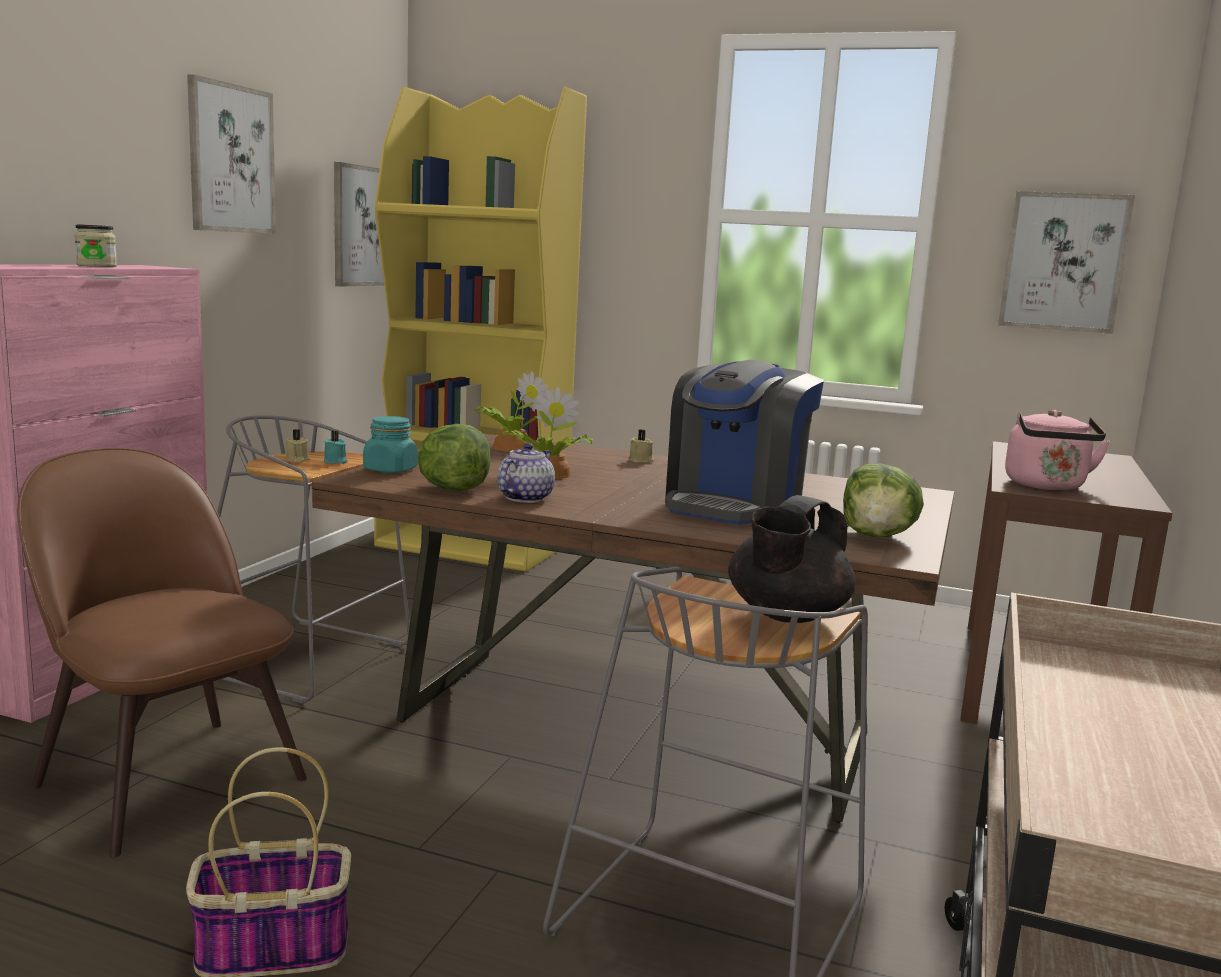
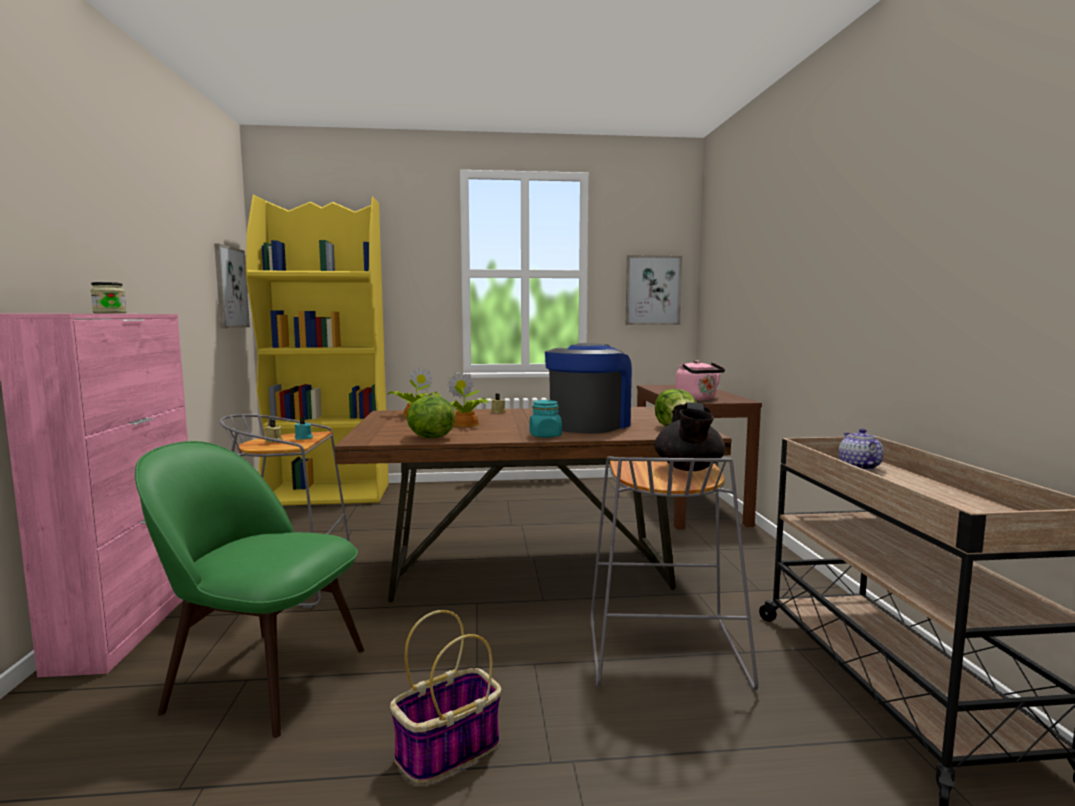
camera: 25 degrees left, 5 degrees down
(166, 778) = (262, 677): brown chair -> green chair
(230, 159) = (162, 238): picture -> none
(390, 470) = (370, 434): turquoise jar -> turquoise jar (545, 436)
(524, 498) = (478, 436): teapot -> teapot (858, 467)
(735, 506) = (589, 425): coffee machine -> coffee machine turned 150 degrees counterclockwise

